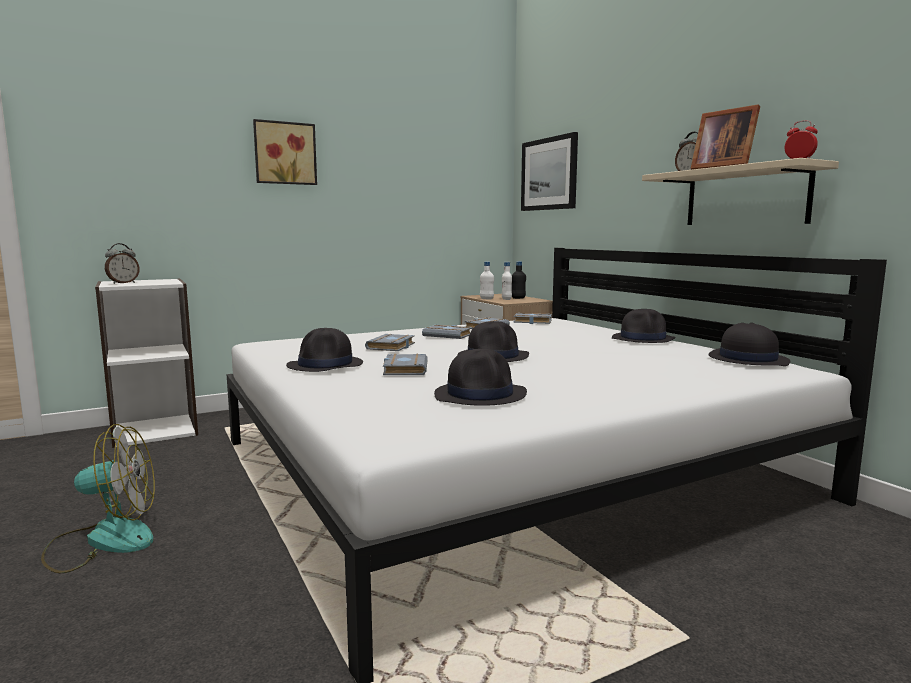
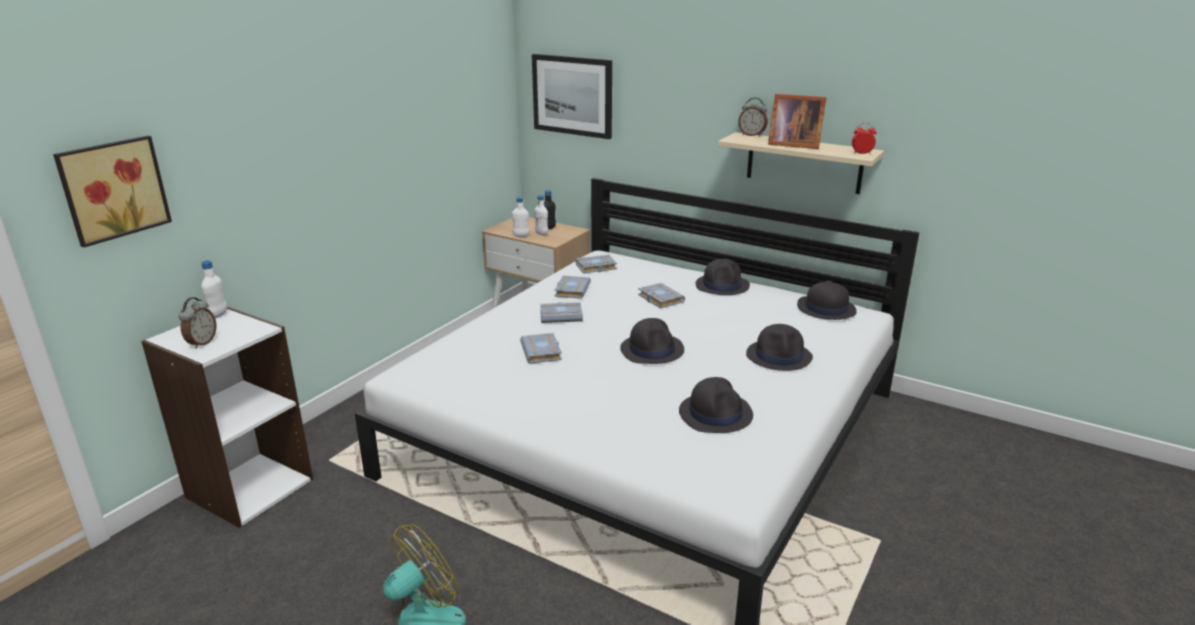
camera: 30 degrees left, 15 degrees up
(165, 279) = (218, 315): none -> white bottle
(285, 153) = (309, 121): picture -> picture (112, 189)
(325, 365) = (535, 402): black hat -> black hat (779, 356)
(403, 369) = (608, 390): grey book -> grey book (659, 299)

